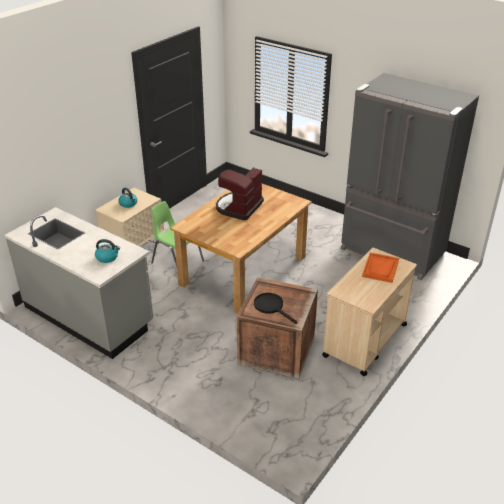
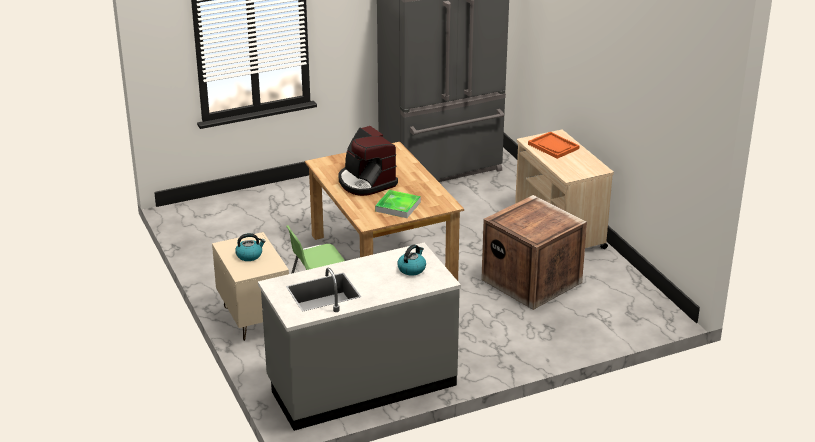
camera: 60 degrees left, 5 degrees down
(216, 230) = (398, 206): none -> tray
(271, 307) = (539, 225): black frying pan -> none

